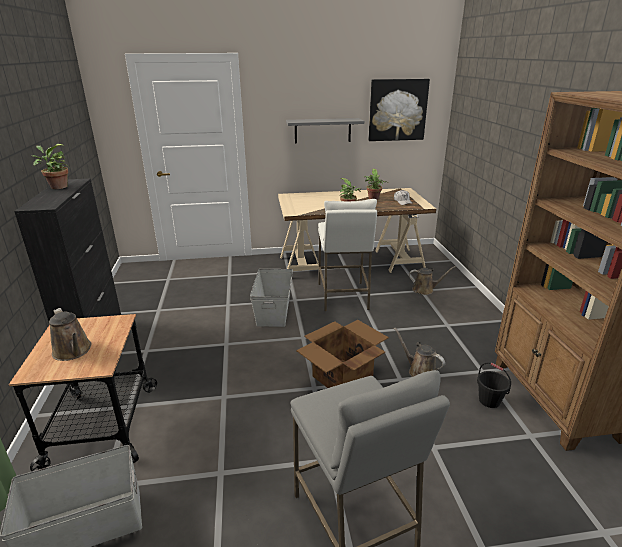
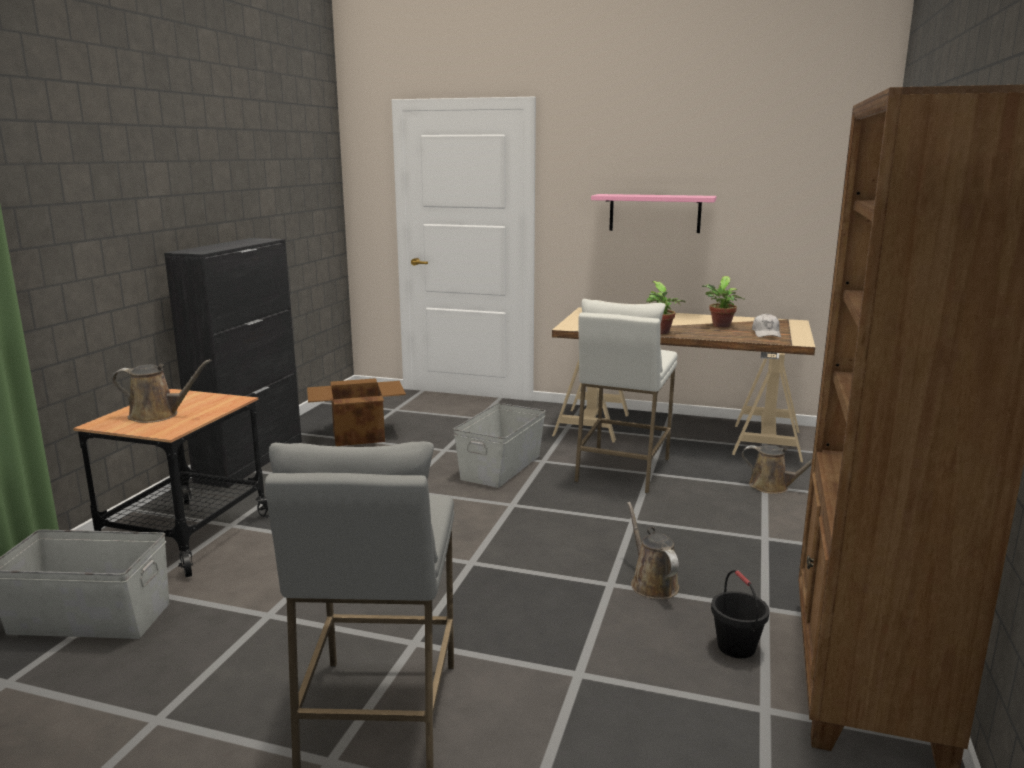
camera: 25 degrees right, 10 degrees down
(57, 187) = (238, 241): potted plant -> none
(73, 351) = (158, 415): brown watering can -> brown watering can turned 75 degrees counterclockwise
(322, 130) = (654, 213): grey shelf -> pink shelf
(341, 378) = (521, 561): cardboard box -> cardboard box (357, 435)
(397, 110) = (785, 185): picture -> none

